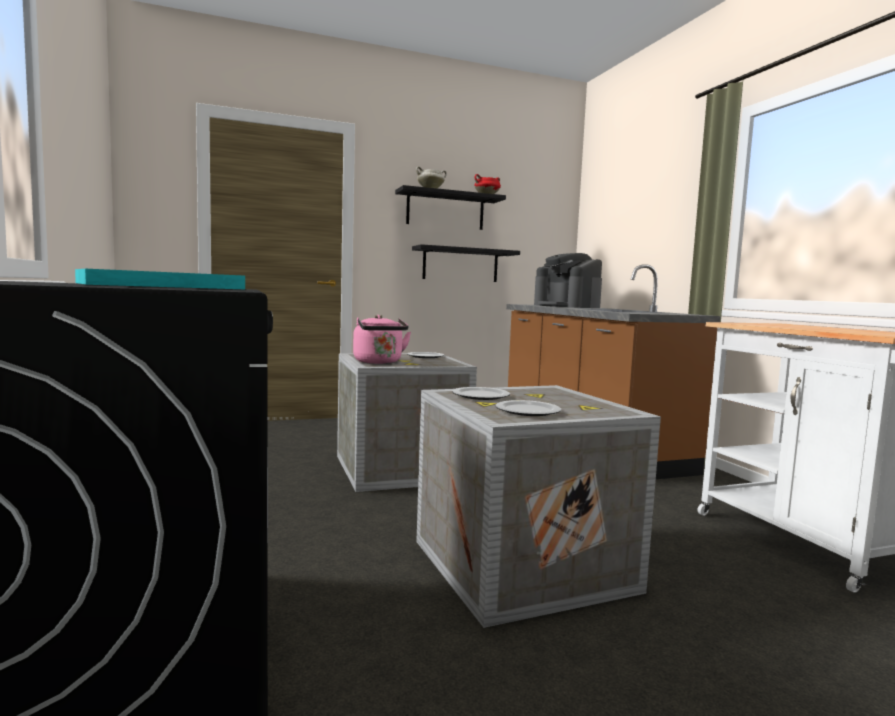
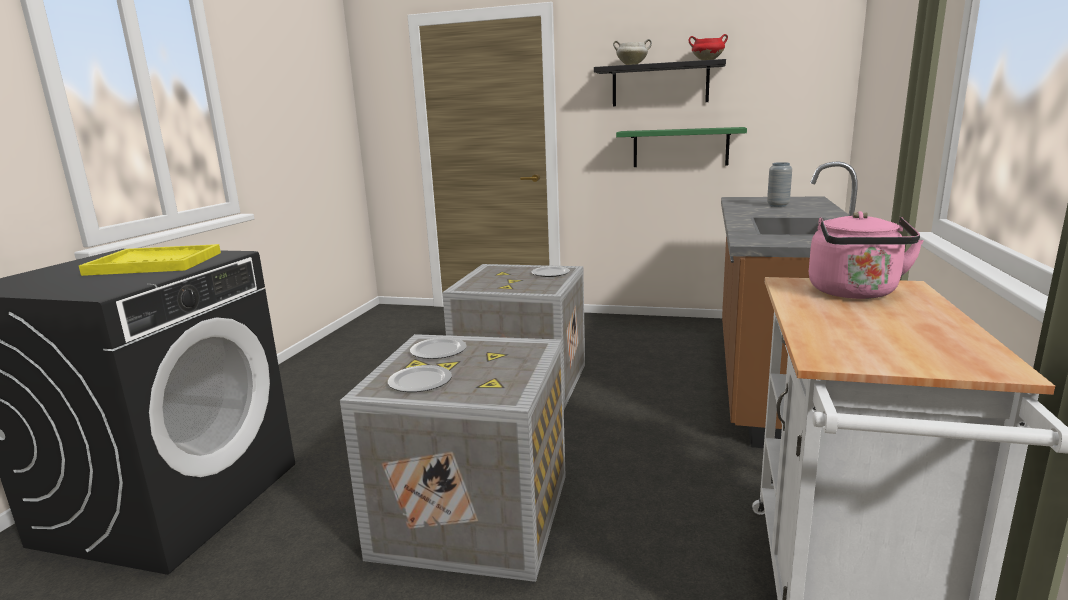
camera: 35 degrees right, 10 degrees up
(160, 286) = (155, 263): turquoise tray -> yellow tray
(379, 362) = (480, 283): pink kettle -> pink kettle (855, 293)
(460, 264) = (680, 147): black shelf -> green shelf
(567, 306) = (778, 205): coffee machine -> grey vase

